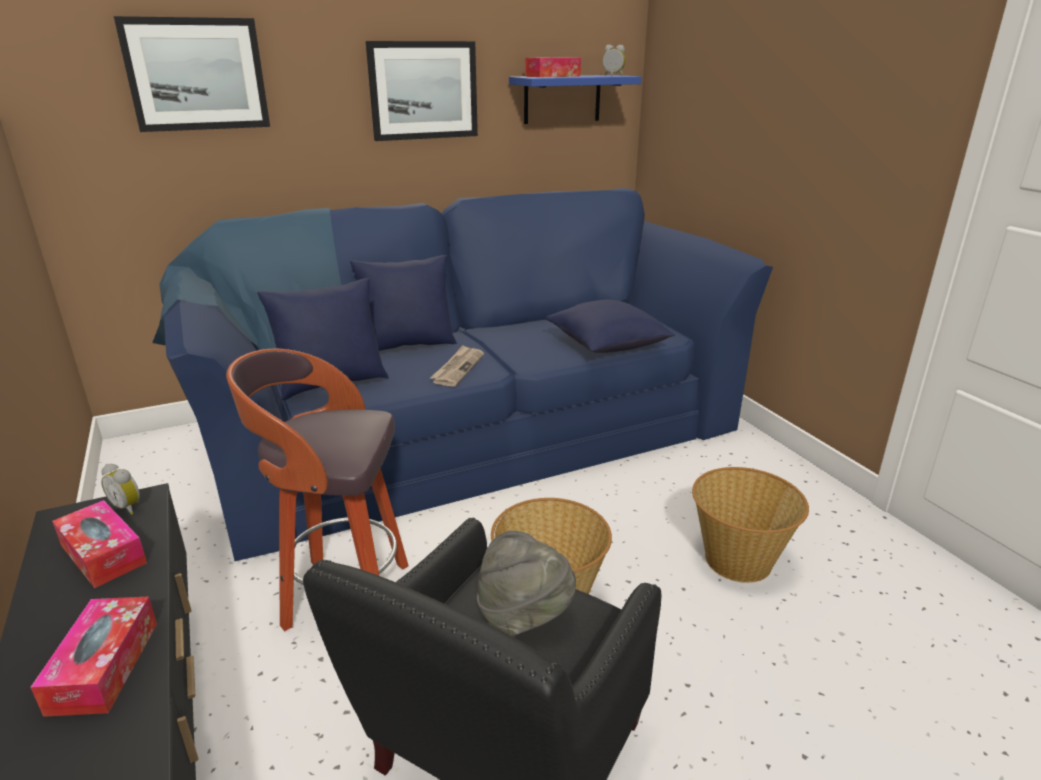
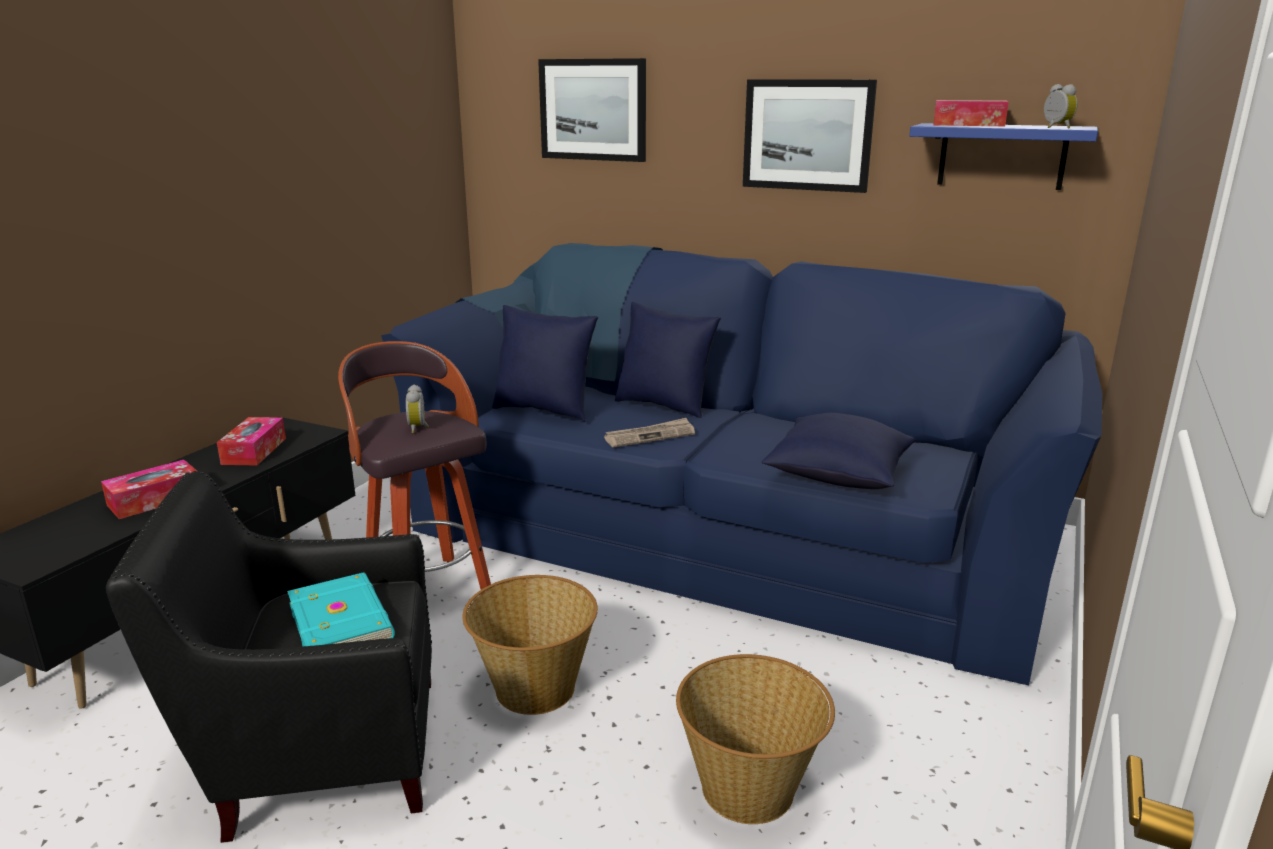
camera: 50 degrees right, 5 degrees down
(128, 507) = (308, 433): alarm clock -> alarm clock (419, 428)
(524, 616) = (342, 619): grey hat -> turquoise book

